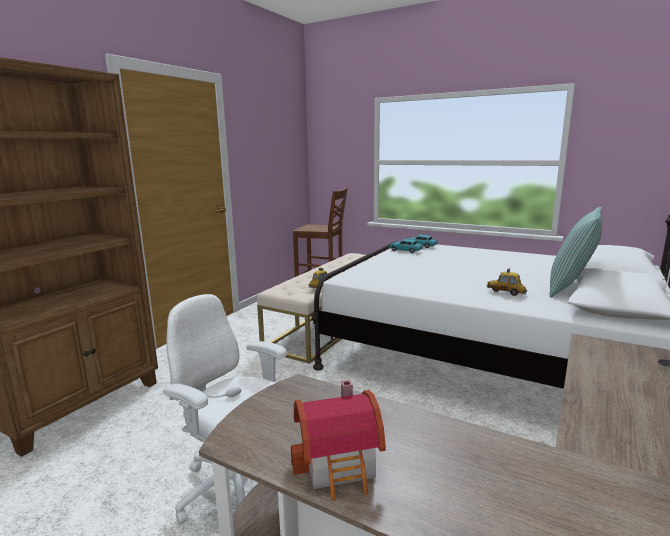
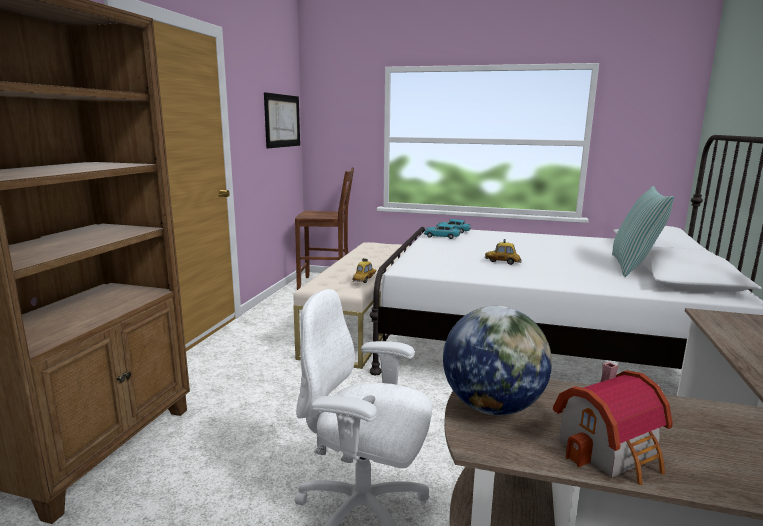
camera: 15 degrees left, 0 degrees up
(277, 409) = (492, 406): none -> globe
(286, 148) = (282, 121): none -> picture
(506, 292) = (581, 275): toy car -> toy car (502, 262)

